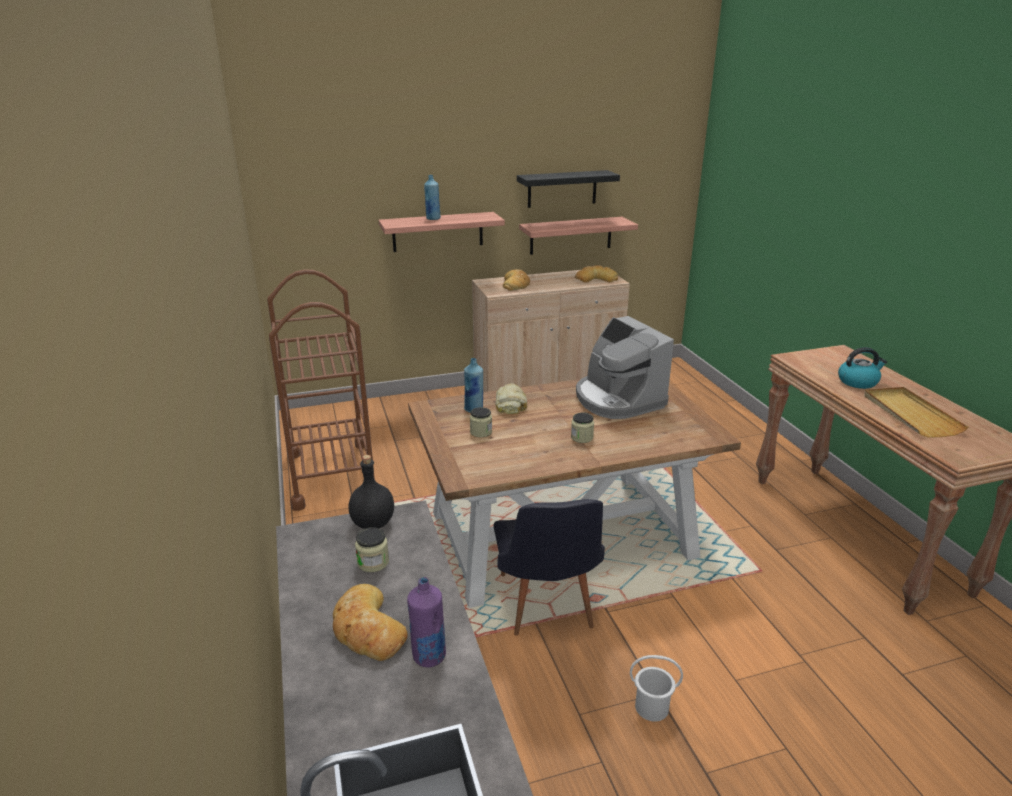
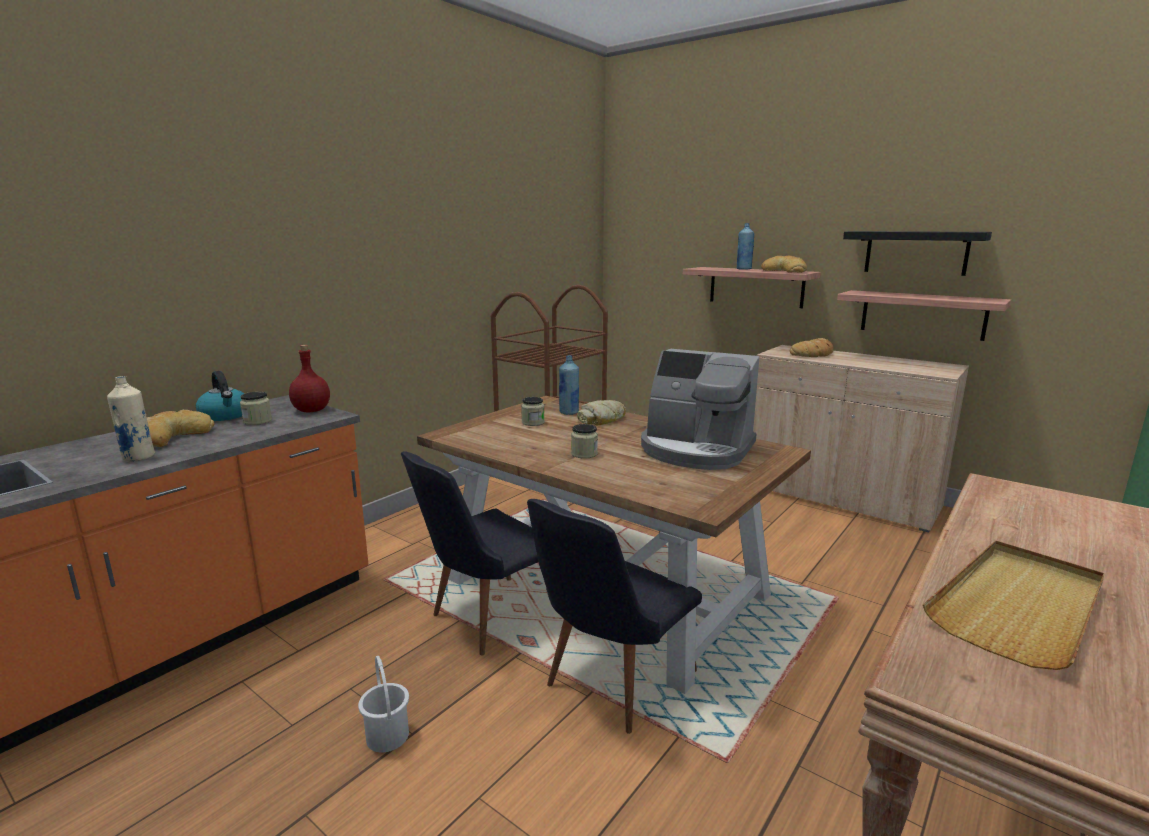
camera: 55 degrees right, 10 degrees down
(373, 523) = (312, 410): black bottle -> red bottle
(428, 656) = (138, 457): purple bottle -> beige bottle
(595, 279) = (921, 368): bread -> bread (784, 271)
(617, 399) = (696, 450): coffee machine -> coffee machine turned 90 degrees counterclockwise
(669, 582) = (610, 684): none -> black chair
(858, 382) = (1040, 542): kettle -> kettle (225, 416)

